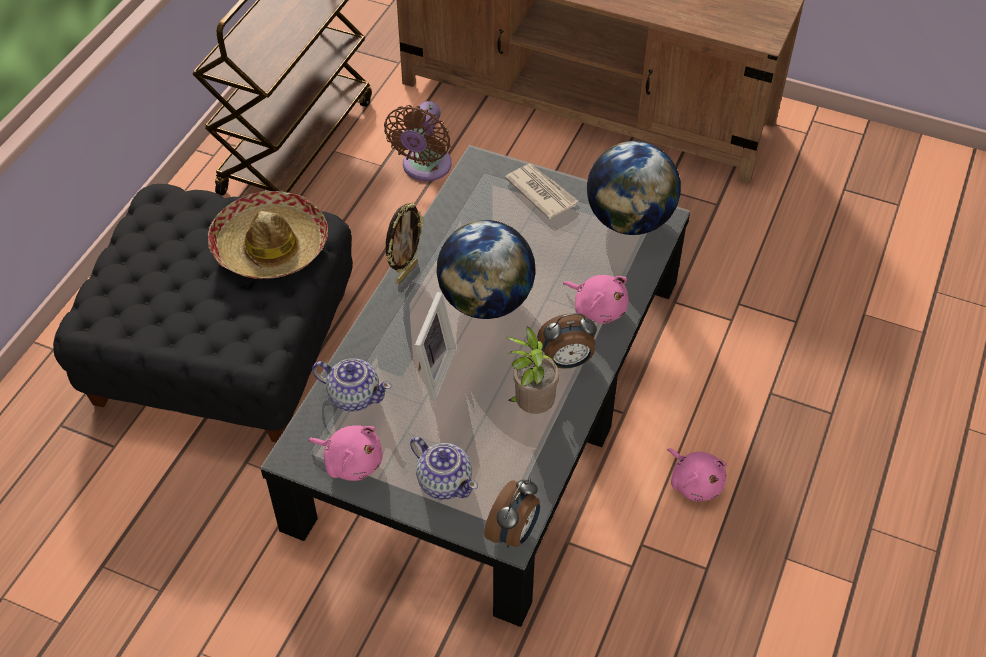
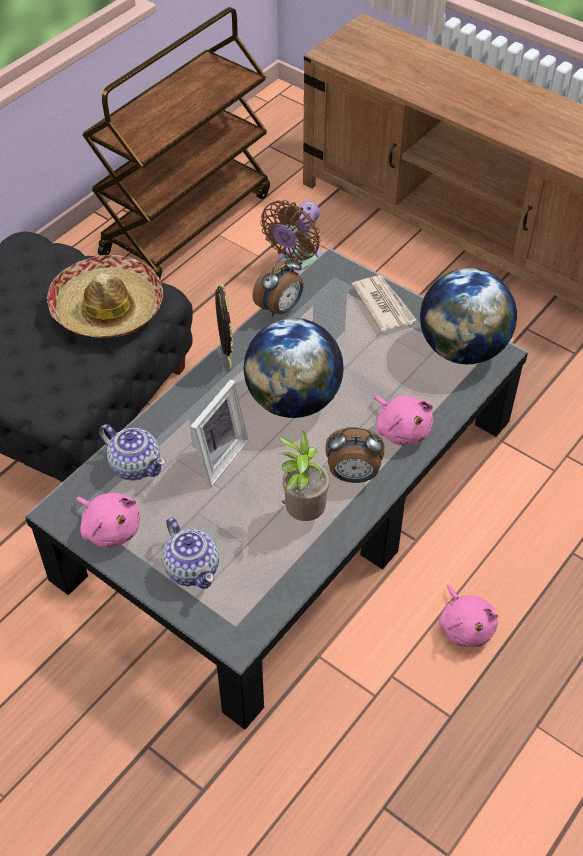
camera: 15 degrees right, 0 degrees up
(406, 272) = (226, 357): picture frame -> picture frame turned 60 degrees counterclockwise
(514, 533) = (242, 635): alarm clock -> alarm clock (280, 308)

